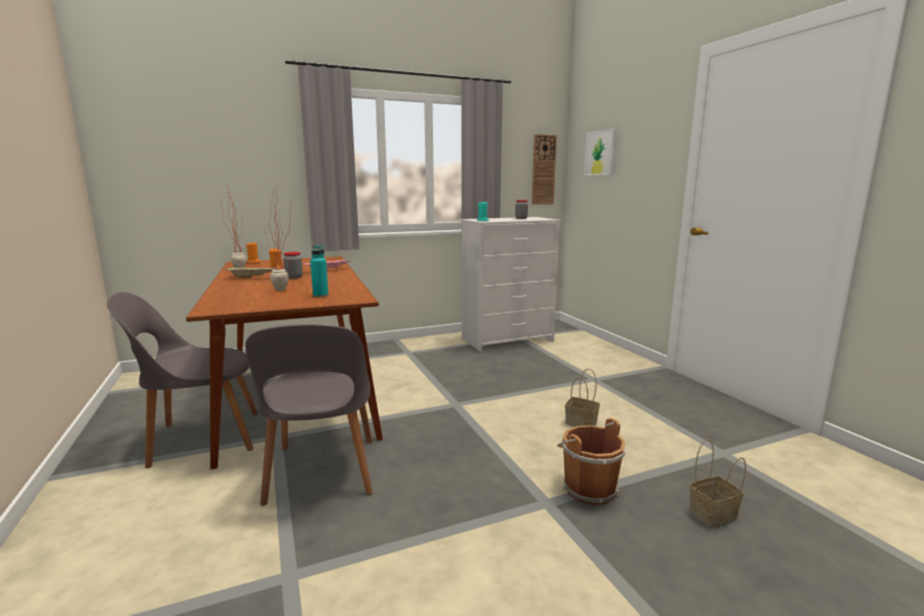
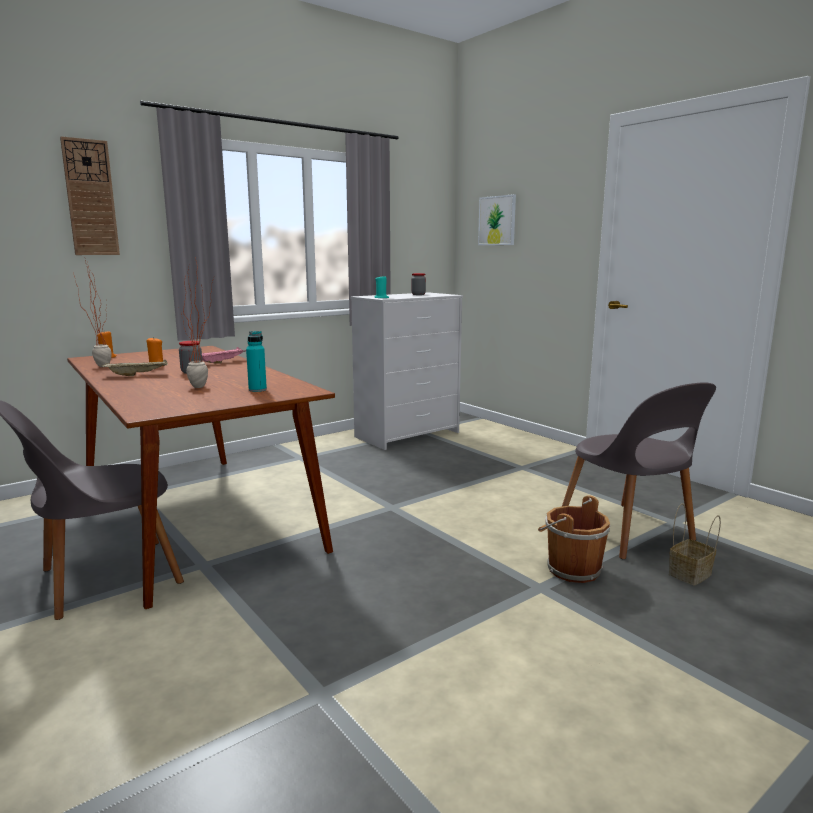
camera: 15 degrees left, 0 degrees up
(321, 473) = (286, 594): grey chair -> grey chair (628, 532)
(543, 170) = (431, 238): wall clock -> wall clock (90, 198)
(582, 423) = (533, 510): basket -> none

